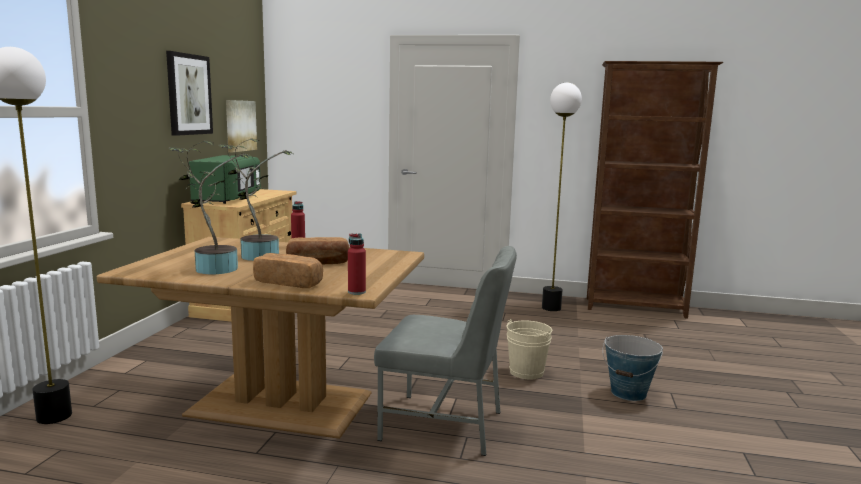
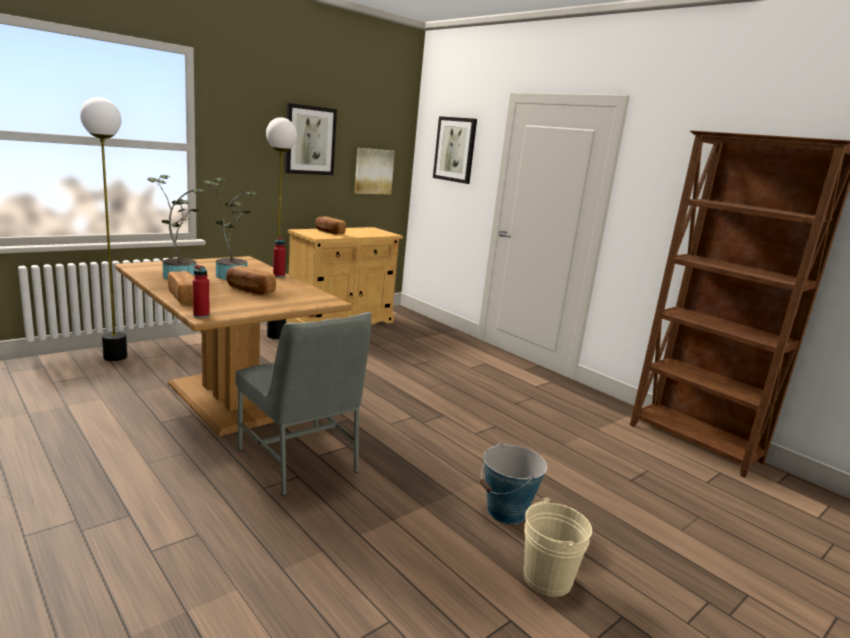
camera: 35 degrees right, 5 degrees up
(228, 199) = (329, 232): green microwave -> bread
(326, 94) = (455, 149): none -> picture
(526, 372) = (446, 452): beige bucket -> beige bucket (547, 578)
(551, 308) = (590, 410): floor lamp -> floor lamp (276, 335)

